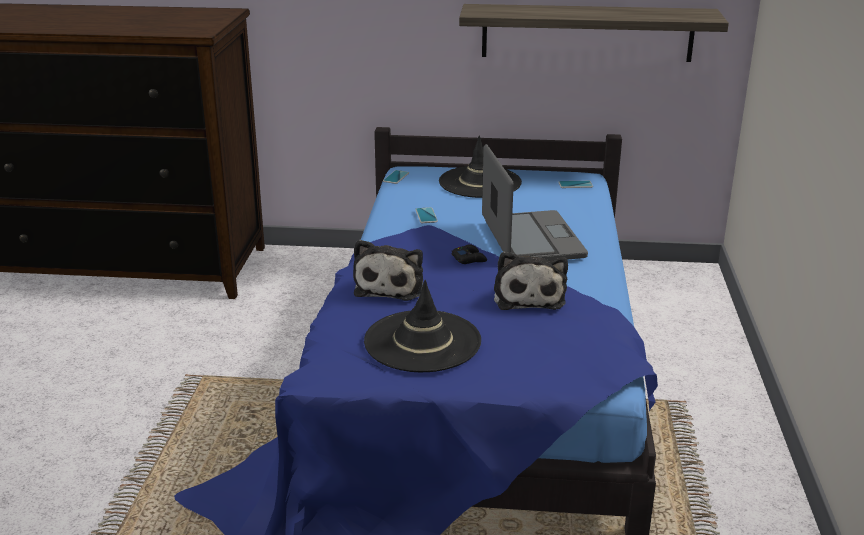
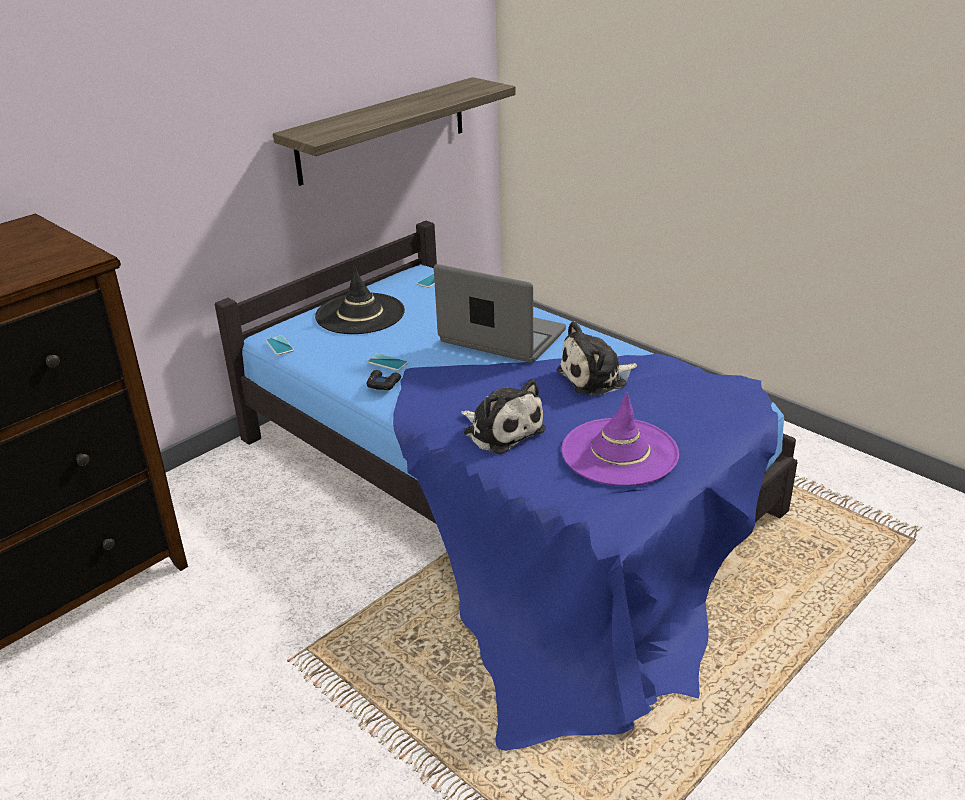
camera: 50 degrees left, 5 degrees up
(422, 341) = (619, 452): black hat -> purple hat
(469, 259) = (497, 376): black game controller -> black game controller (383, 384)
(528, 296) = (596, 378): plush toy -> plush toy turned 120 degrees clockwise

